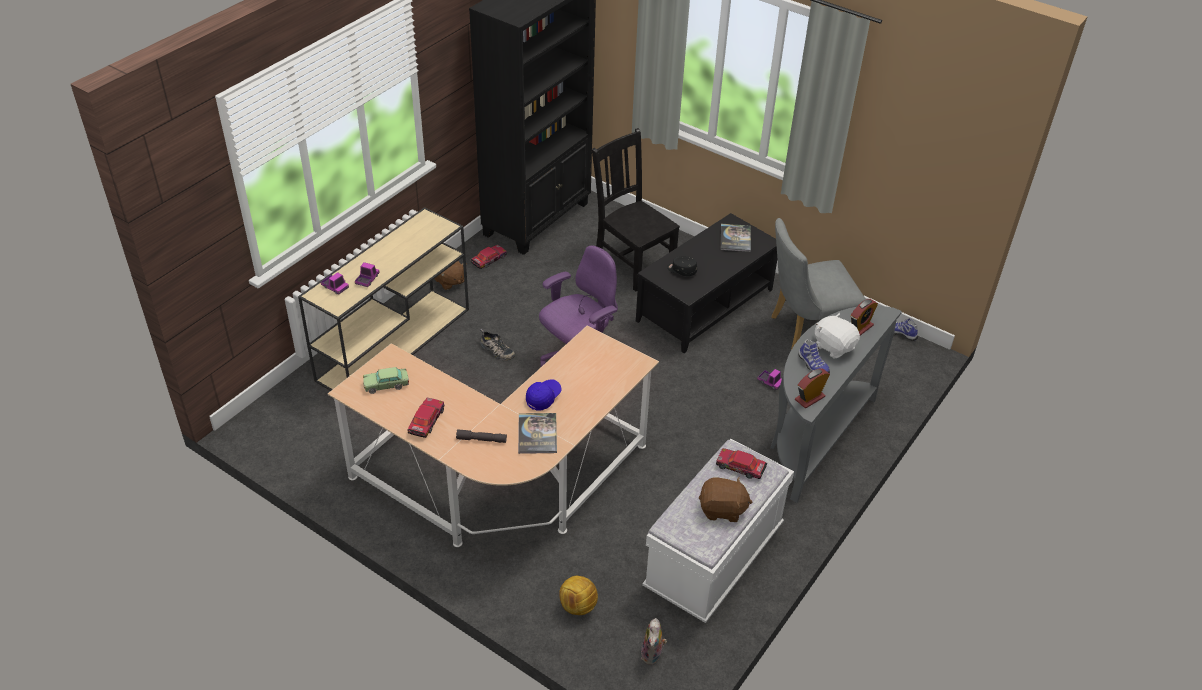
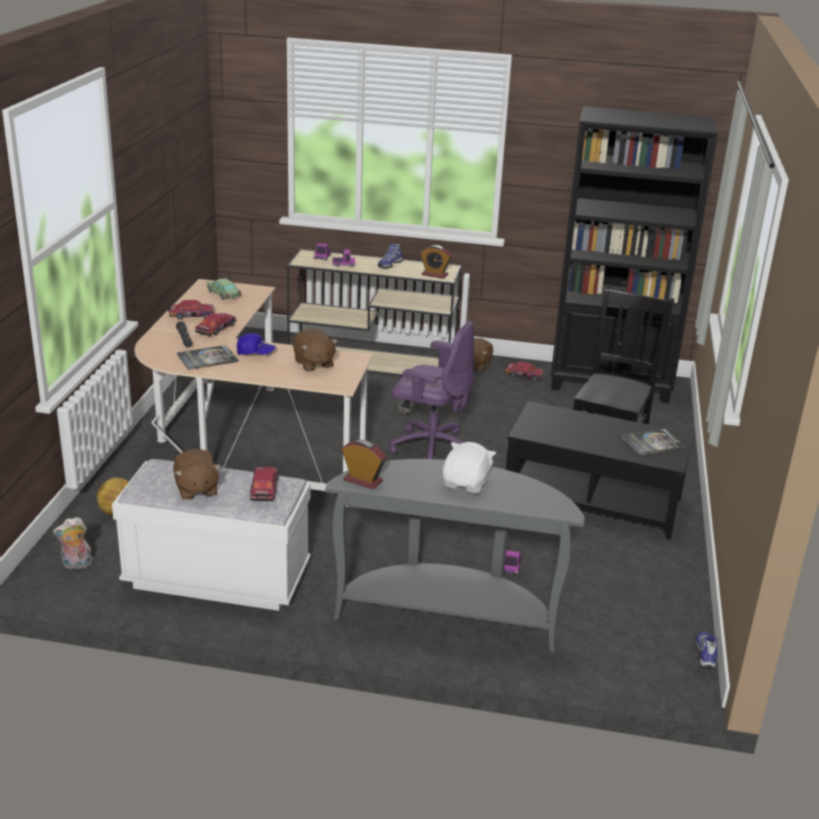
camera: 65 degrees right, 15 degrees down
(472, 412) = (215, 329): none -> toy car
(587, 367) = (313, 364): none -> brown plush toy
(681, 270) = (558, 422): black cap -> none
(805, 331) = (625, 576): grey chair -> none
(812, 365) = (421, 474): shoe -> shoe (389, 264)
(859, 328) = (518, 496): alarm clock -> alarm clock (434, 275)

